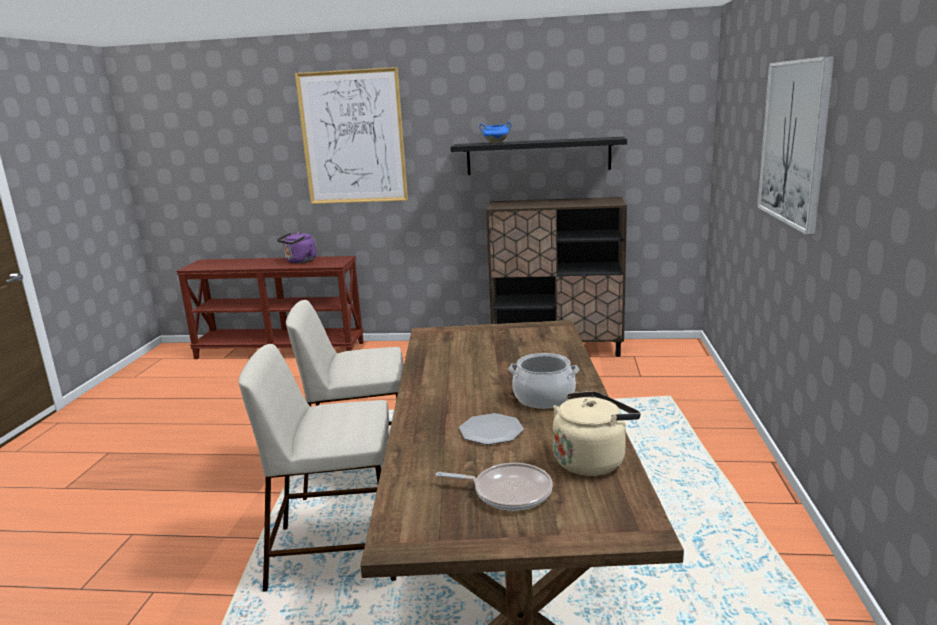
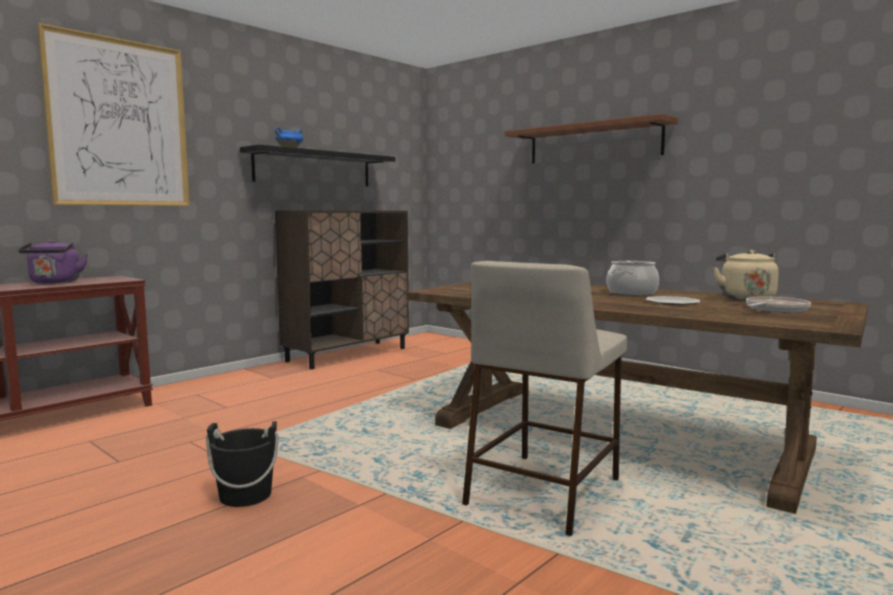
camera: 55 degrees left, 10 degrees down
(243, 452) = (245, 495): none -> black bucket
(361, 472) = (415, 453): beige stool -> none
(794, 142) = (593, 143): picture -> brown shelf

